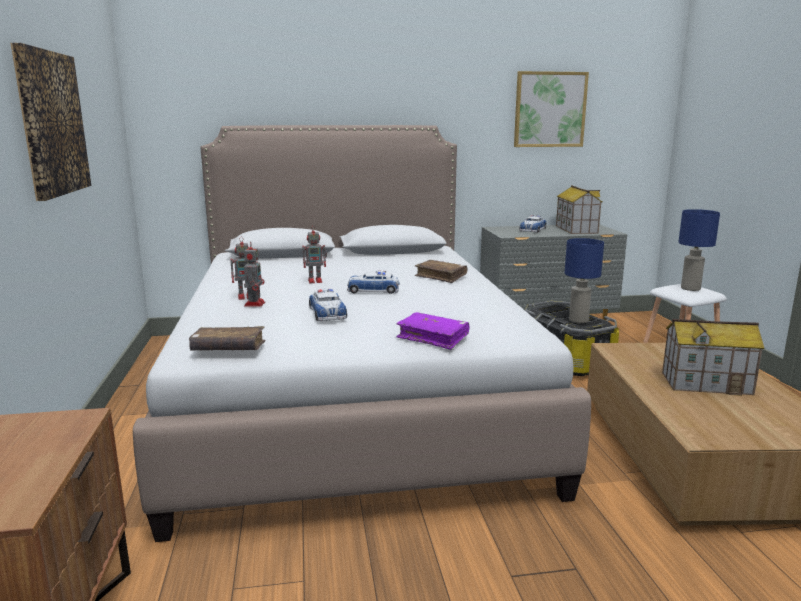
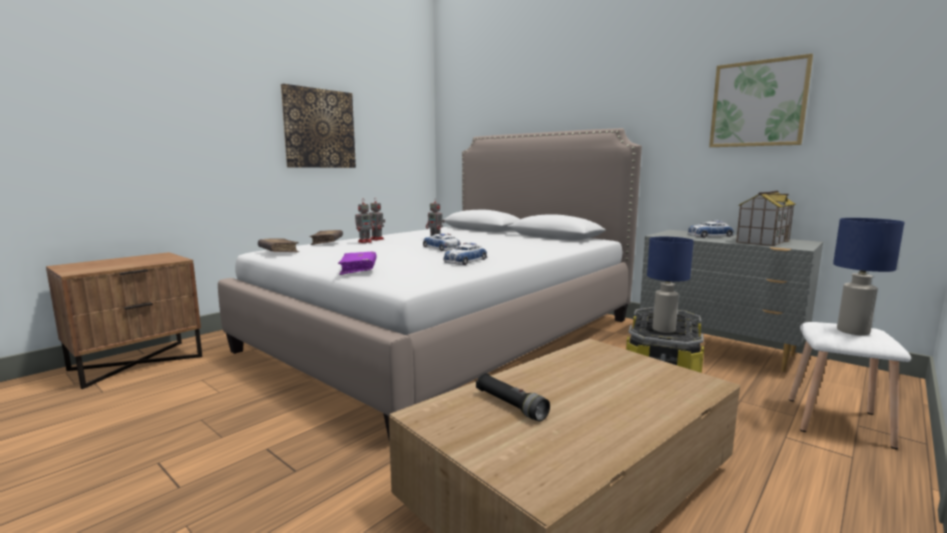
camera: 50 degrees right, 5 degrees down
(327, 313) = (371, 250): toy car -> toy car (465, 261)
(441, 277) = (514, 251): brown book -> brown book (327, 242)
(705, 407) = (510, 405): none -> black flashlight
(706, 383) = (581, 397): toy house -> none

